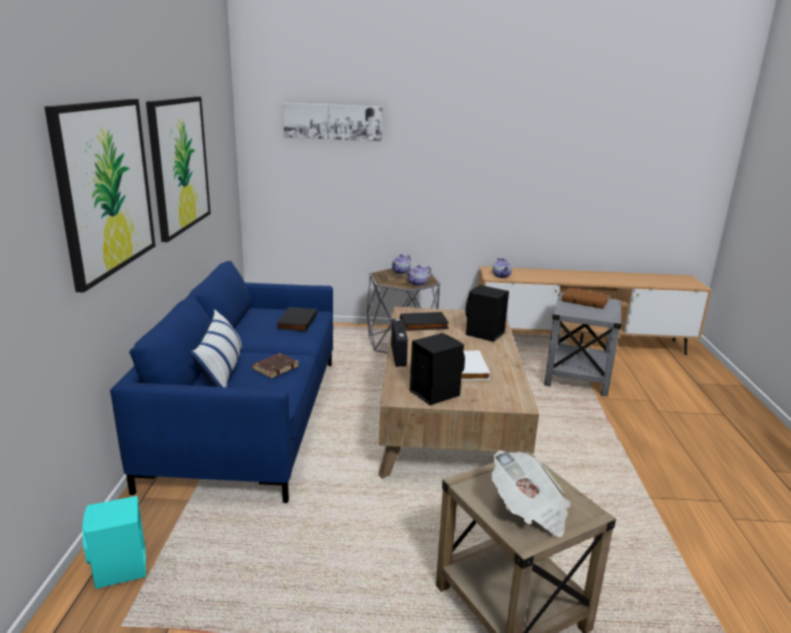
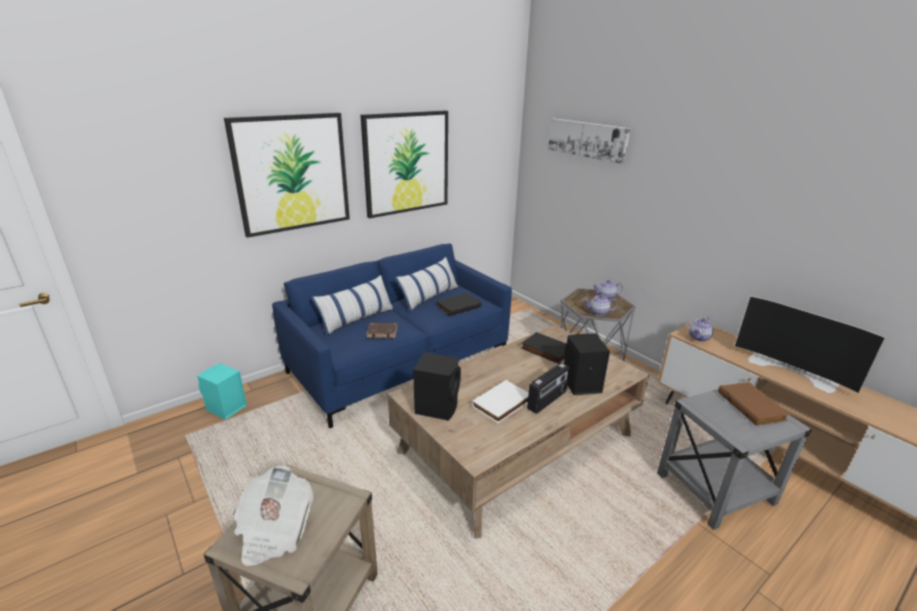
camera: 50 degrees right, 5 degrees up
(252, 325) = (429, 297): none -> pillow
(399, 356) = (474, 365): radio -> radio (547, 400)
(569, 275) = (793, 370): none -> television

